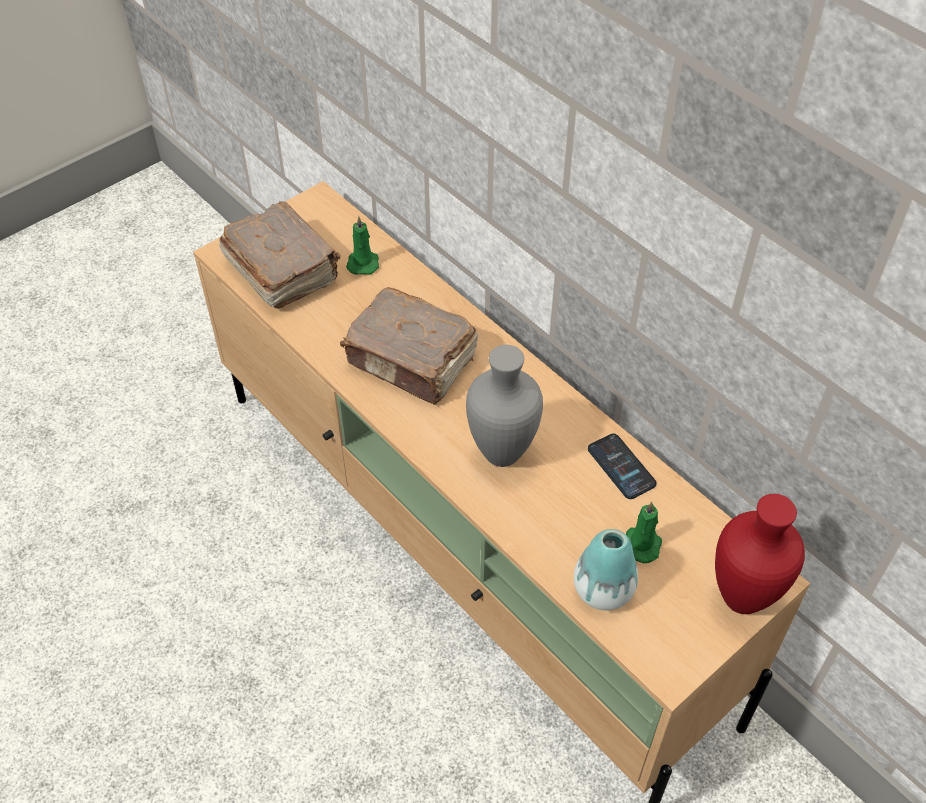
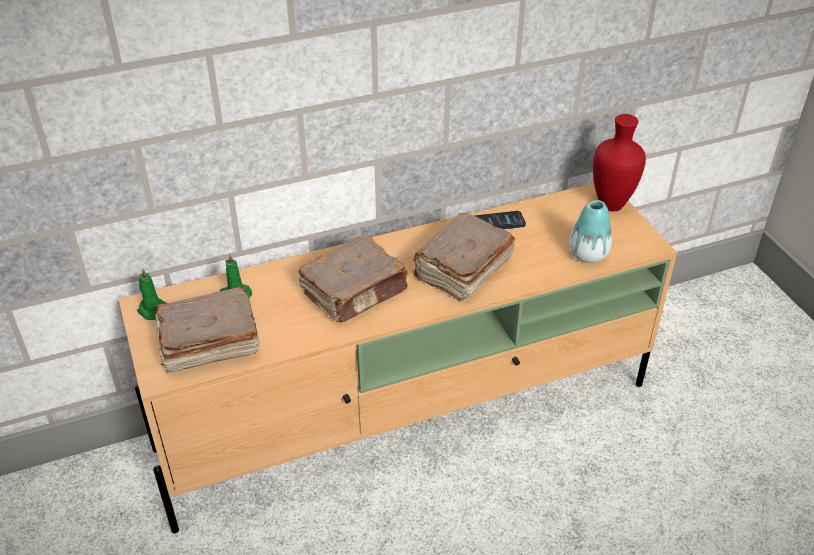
camera: 70 degrees left, 10 degrees down
(500, 452) = (462, 270): grey vase -> brown book
(642, 543) = (559, 230): green candle -> green candle (152, 309)

